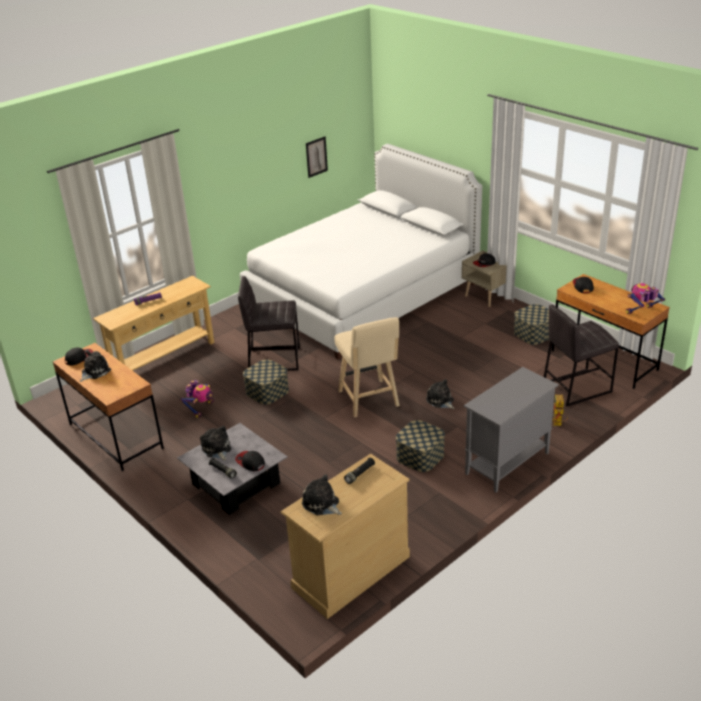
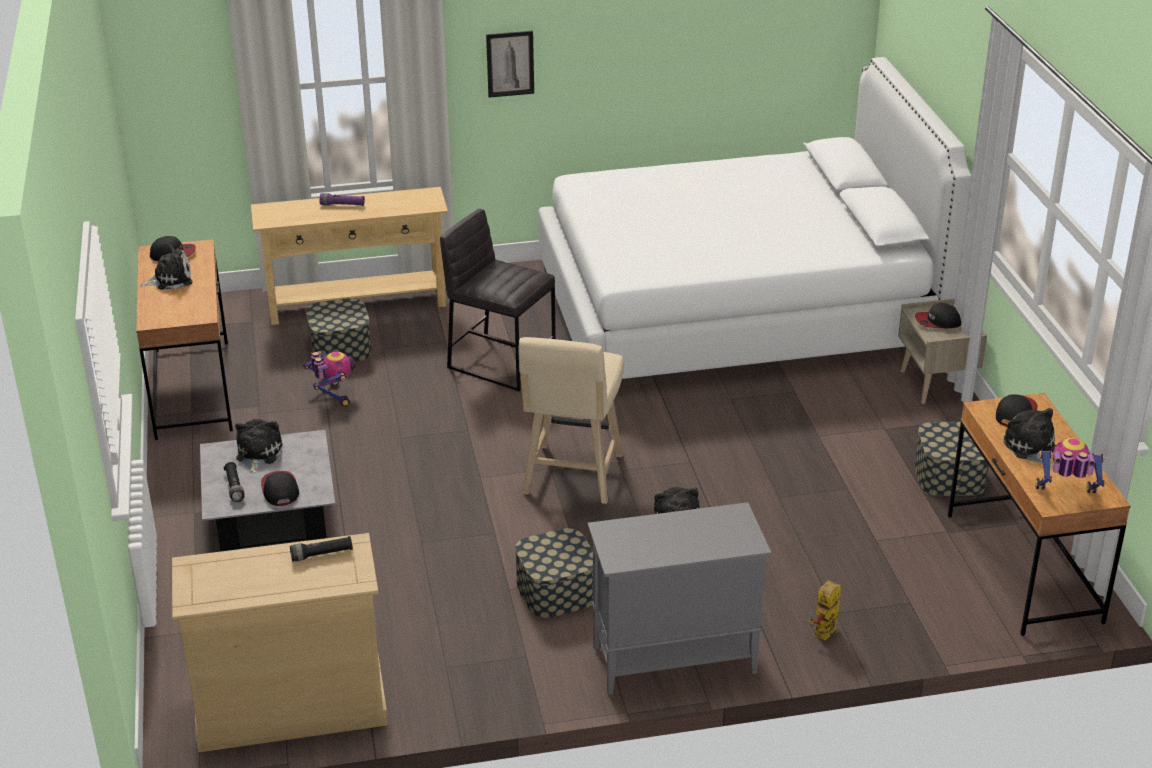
camera: 30 degrees right, 0 degrees up
(201, 409) = (332, 395): toy robot -> toy robot turned 75 degrees counterclockwise
(267, 391) = (444, 406): storage box -> storage box (340, 348)
(316, 157) = (737, 48): picture -> picture (510, 63)
(322, 504) = (229, 572): plush toy -> plush toy (1031, 448)
(576, 387) = (921, 591): grey stool -> none

